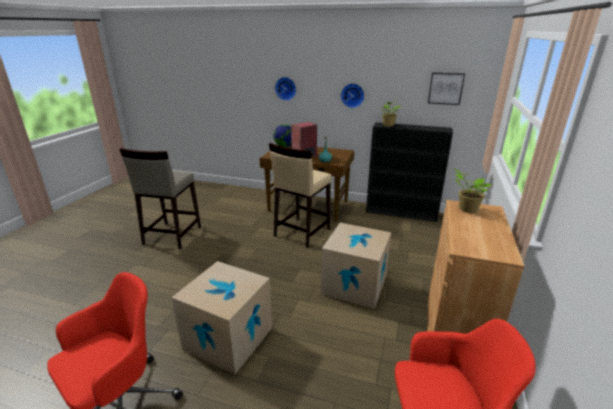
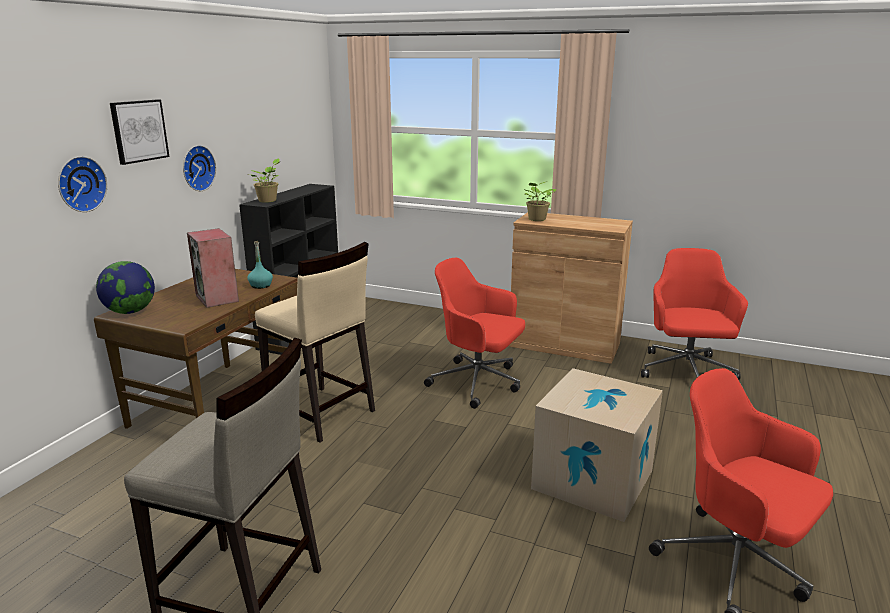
camera: 85 degrees left, 5 degrees down
(354, 285) = (478, 382): cardboard box -> red office chair
(445, 88) = (290, 132): picture -> picture (139, 131)

